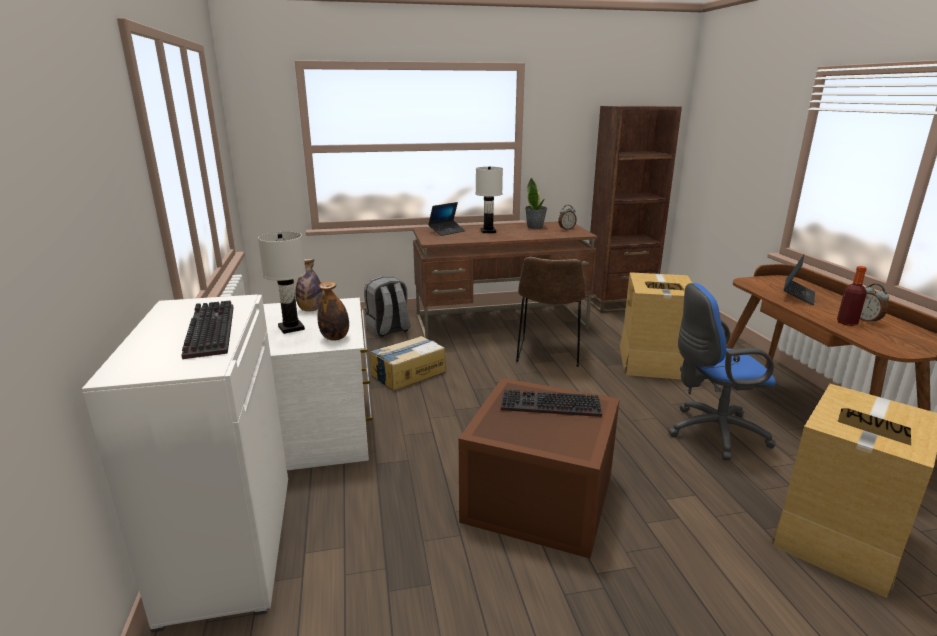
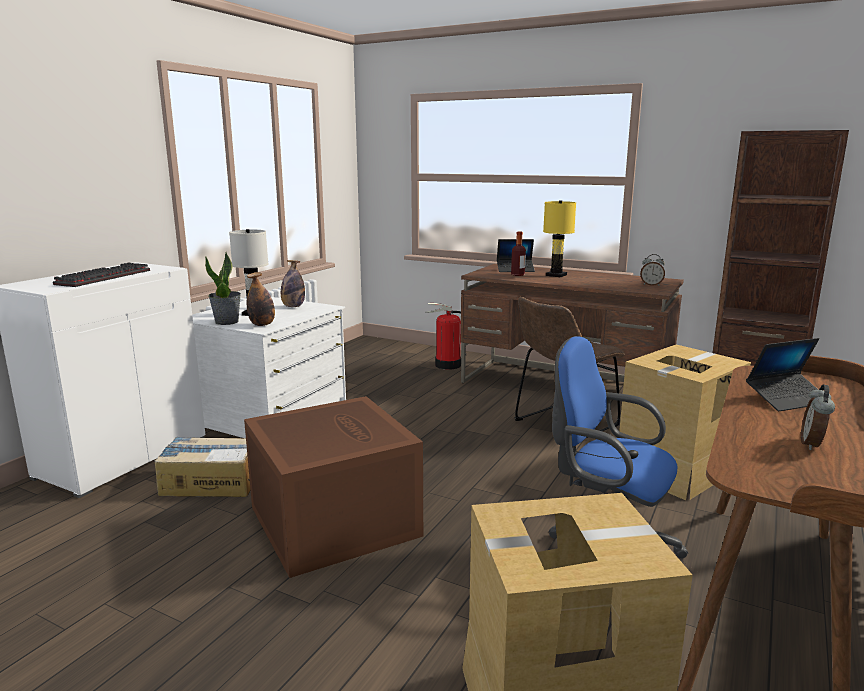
camera: 40 degrees right, 5 degrees down
(388, 330) = (447, 365): grey backpack -> fire extinguisher
(408, 373) = (404, 400): cardboard box -> cardboard box (211, 482)
(488, 231) = (556, 275): white table lamp -> yellow table lamp
(535, 227) = (620, 278): potted plant -> potted plant (227, 322)
(548, 407) = (350, 425): keyboard -> none
(847, 323) = (766, 437): bottle -> bottle (517, 275)

